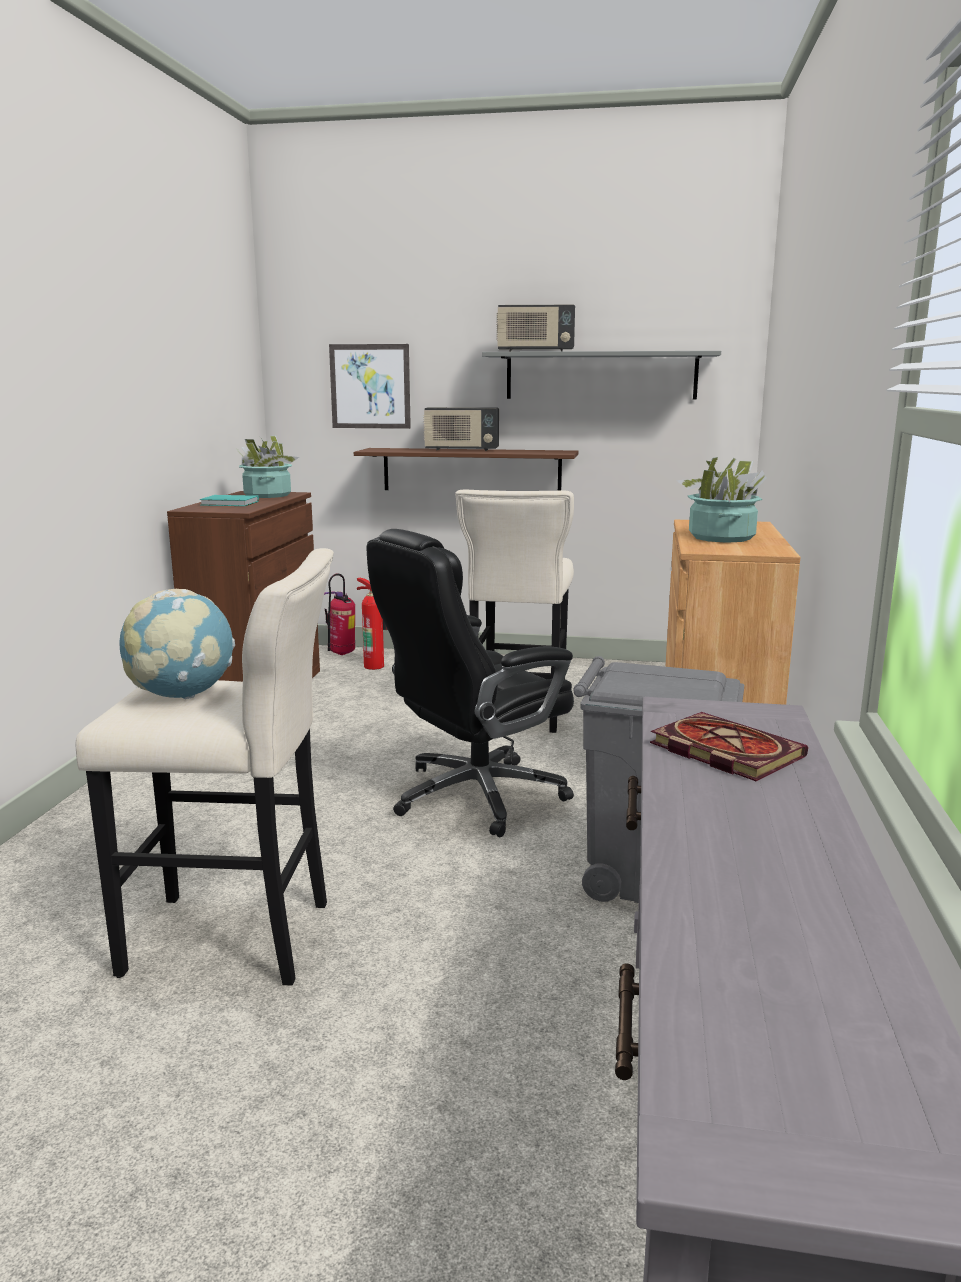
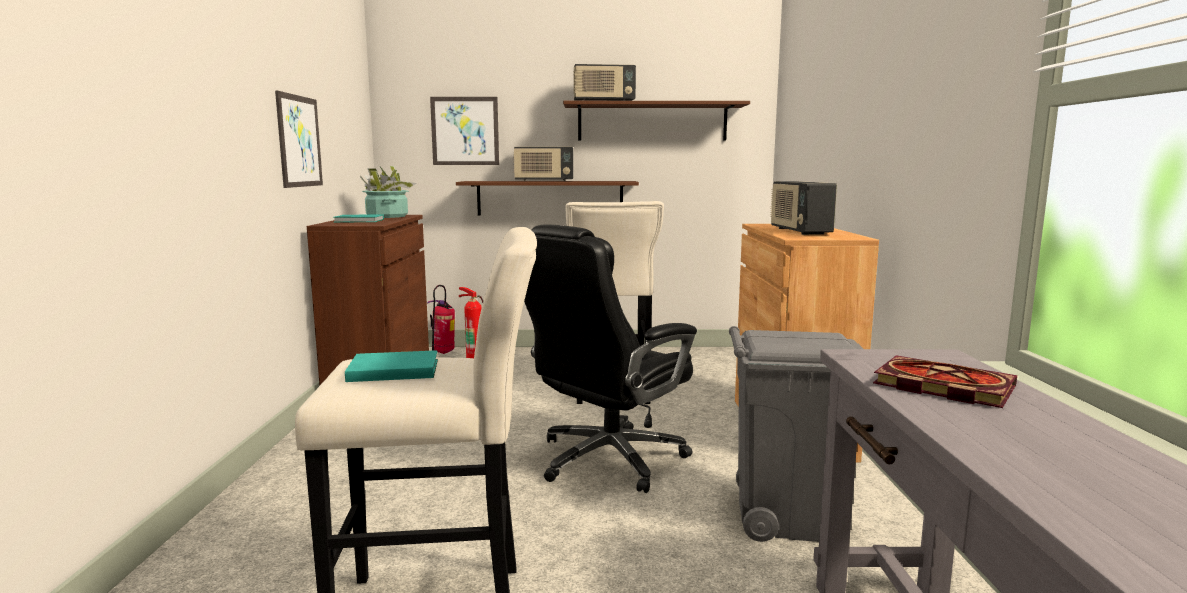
camera: 10 degrees left, 5 degrees down
(160, 414) = (299, 141): none -> picture
(182, 695) = (391, 370): globe -> turquoise book
(601, 376) = (652, 122): grey shelf -> brown shelf
(721, 537) = (799, 231): potted plant -> radio

